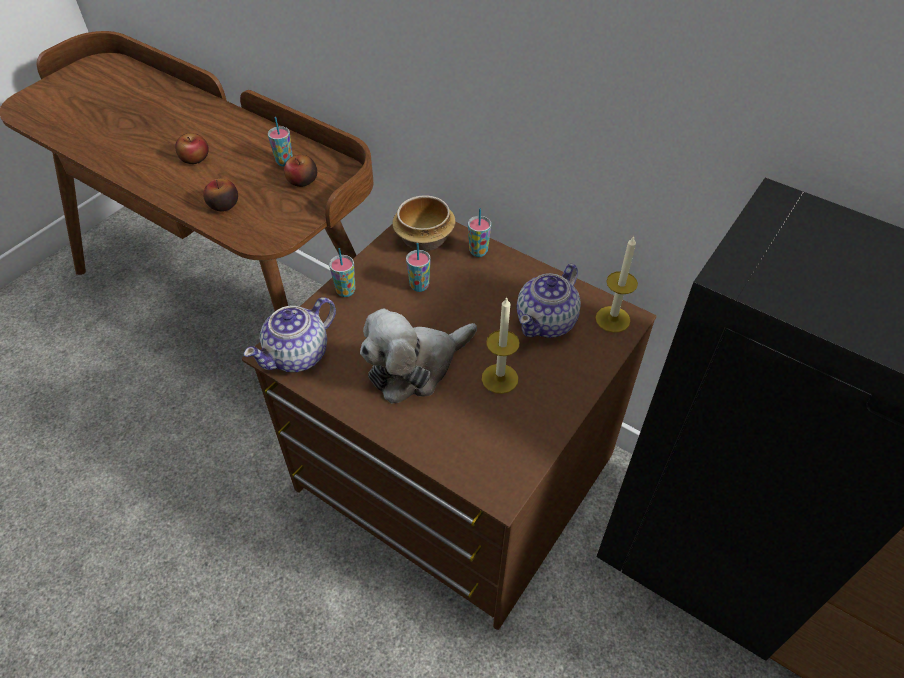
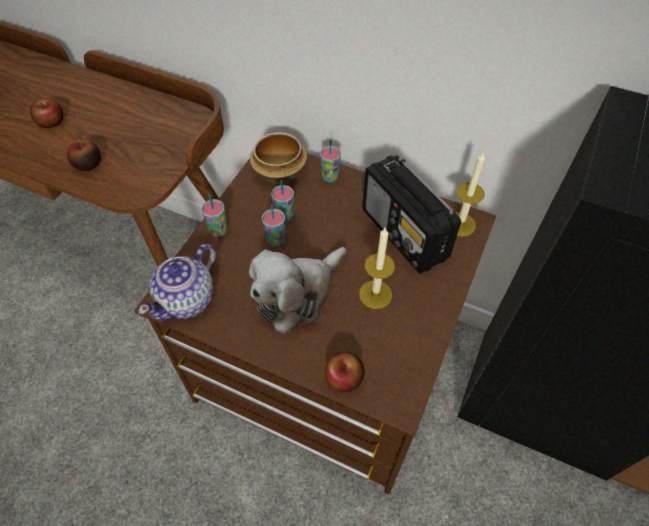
camera: 10 degrees left, 5 degrees up
(284, 162) = (137, 115): cup -> cup (276, 240)
(302, 181) = (158, 132): apple -> apple (344, 378)
(547, 321) = (404, 234): teapot -> radio

